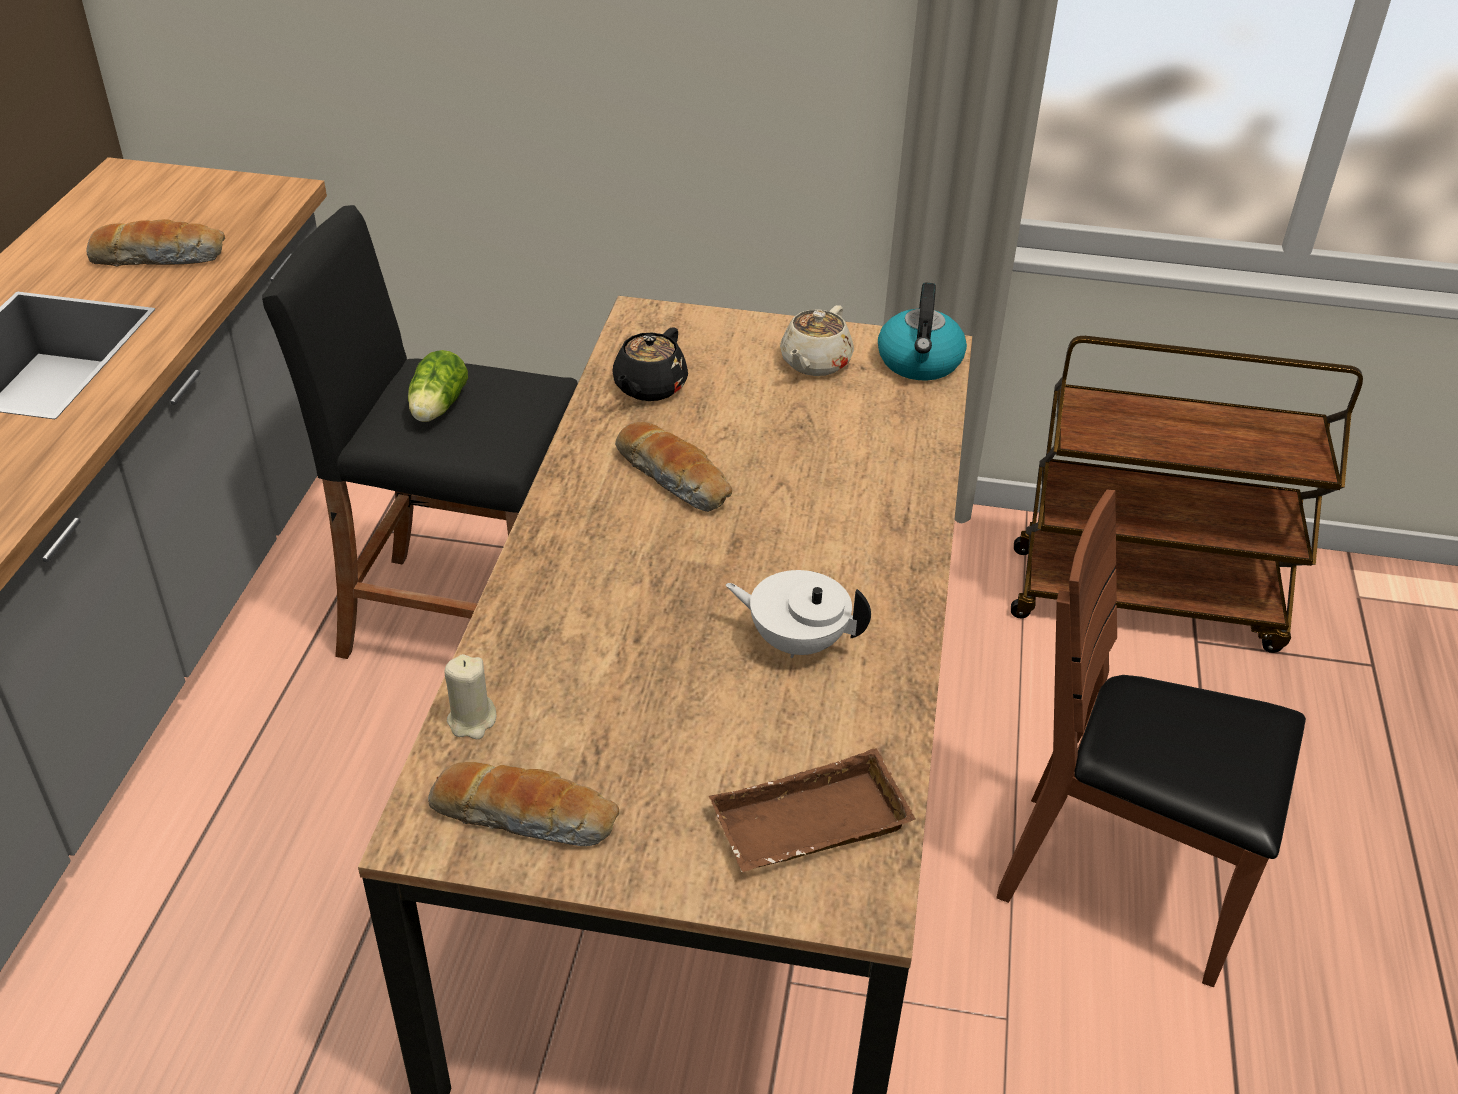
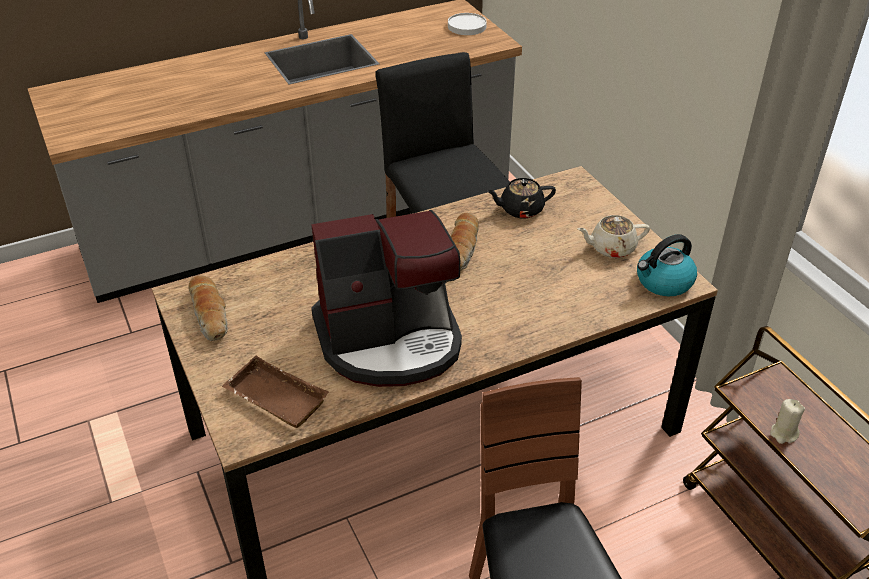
camera: 55 degrees right, 0 degrees up
(160, 257) = (413, 46): bread -> none
(192, 192) = (466, 26): none -> white plate
(436, 408) = (442, 167): lettuce -> none
(472, 720) = (250, 274): beige candle -> beige candle (783, 434)
(796, 641) = (390, 340): white teapot -> coffee machine

